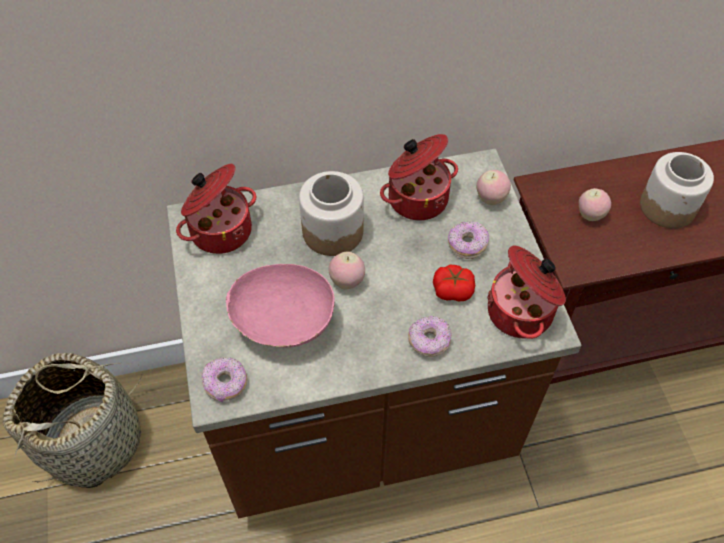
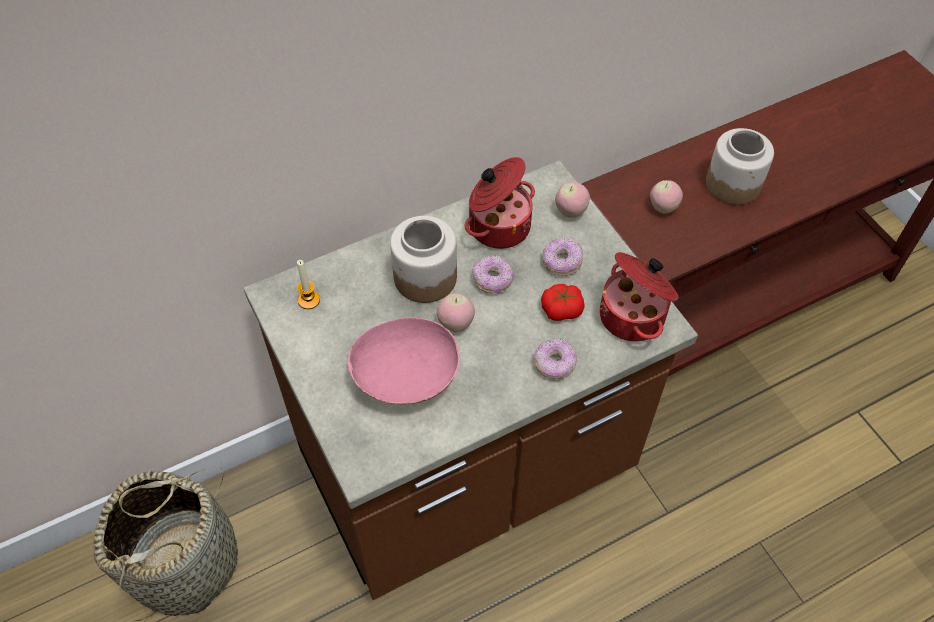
camera: 15 degrees left, 0 degrees up
(220, 229) = (309, 300): cooking pot -> candle
(226, 384) = (368, 453): donut -> donut (492, 280)

